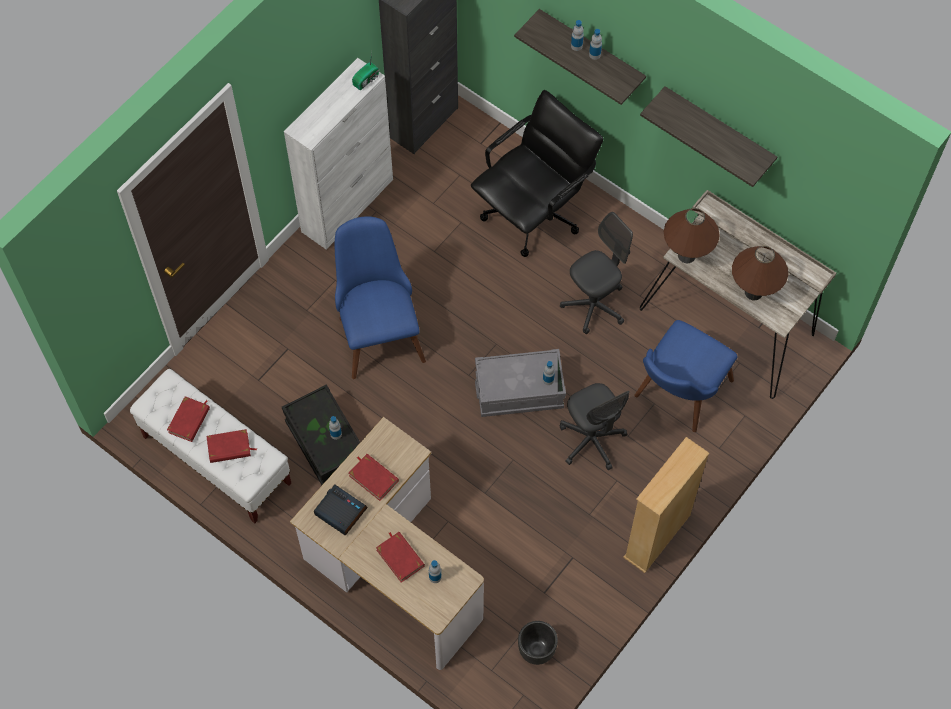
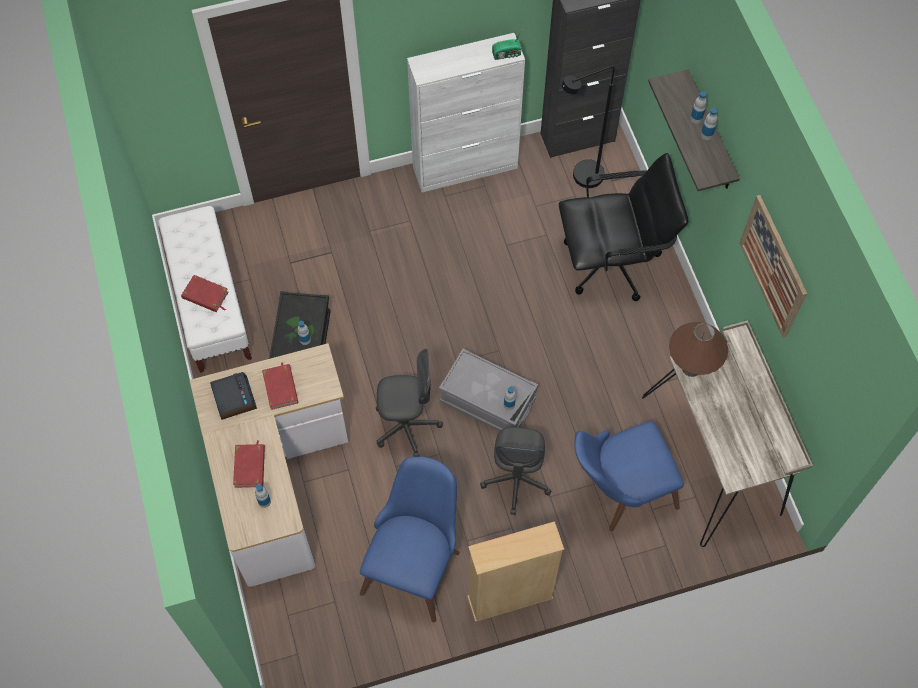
camera: 35 degrees right, 0 degrees up
(189, 420) = (193, 255): red book -> none
(377, 329) = (413, 279): blue chair -> blue chair (415, 560)
(453, 157) = (580, 179): none -> black floor lamp
(537, 649) = (337, 624): black planter -> none
(594, 305) = (605, 369): grey office chair -> grey office chair (406, 427)
(718, 131) = (773, 266): shelf -> picture
(753, 292) = (727, 437): brown table lamp -> none

